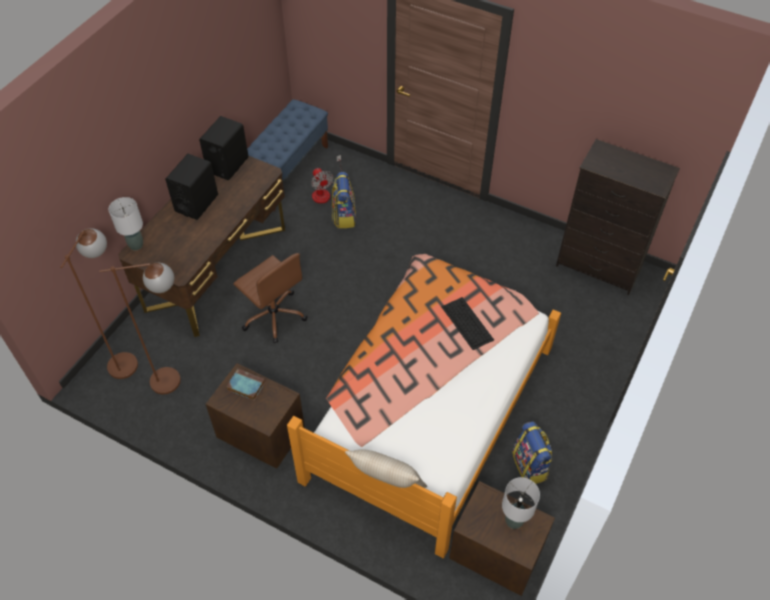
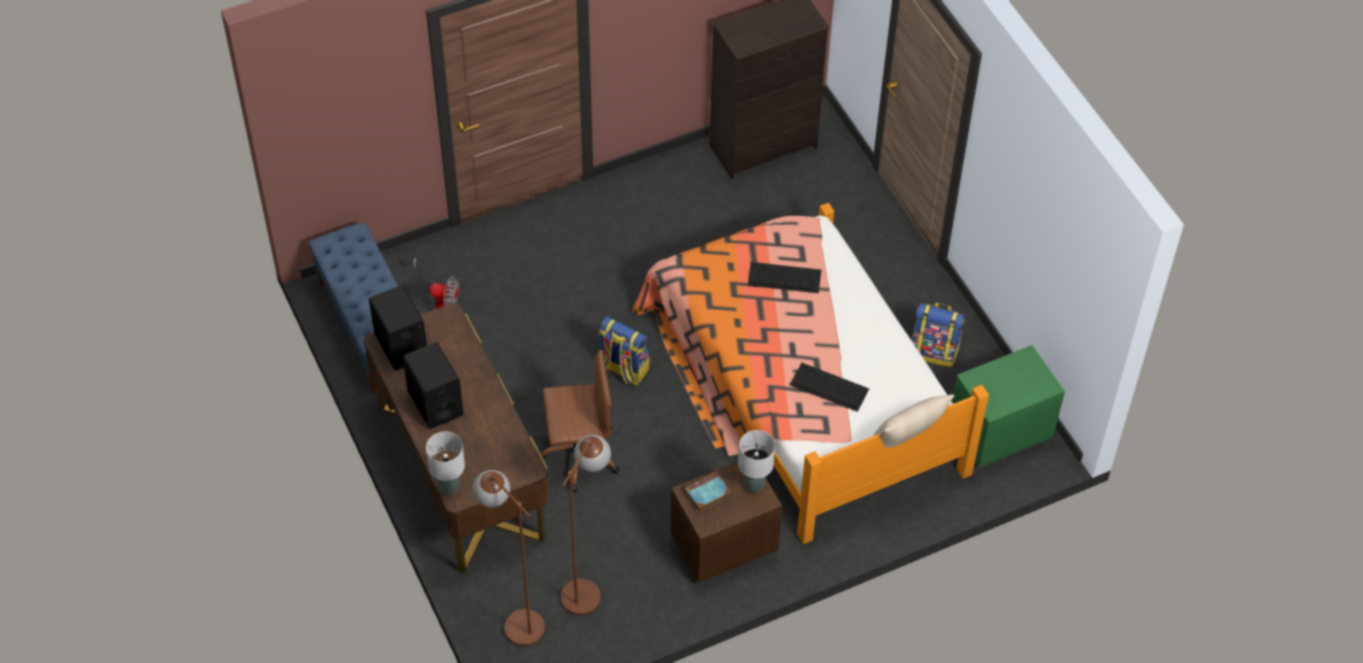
camera: 55 degrees left, 0 degrees up
(344, 216) = (494, 313): backpack -> backpack (623, 369)
(396, 404) = (828, 387): none -> keyboard
(495, 553) = (997, 433): brown nightstand -> green nightstand
(513, 521) = (1013, 374): grey table lamp -> grey table lamp (754, 485)

